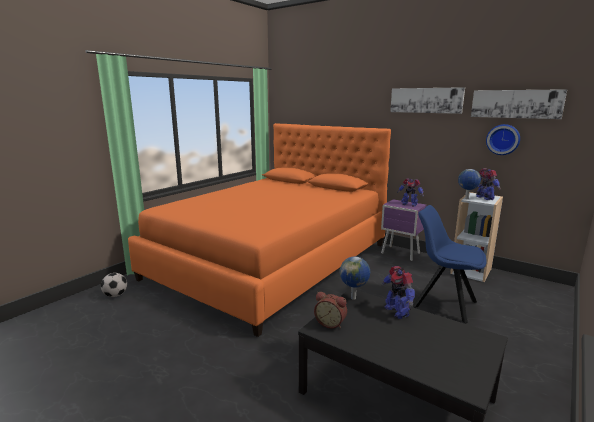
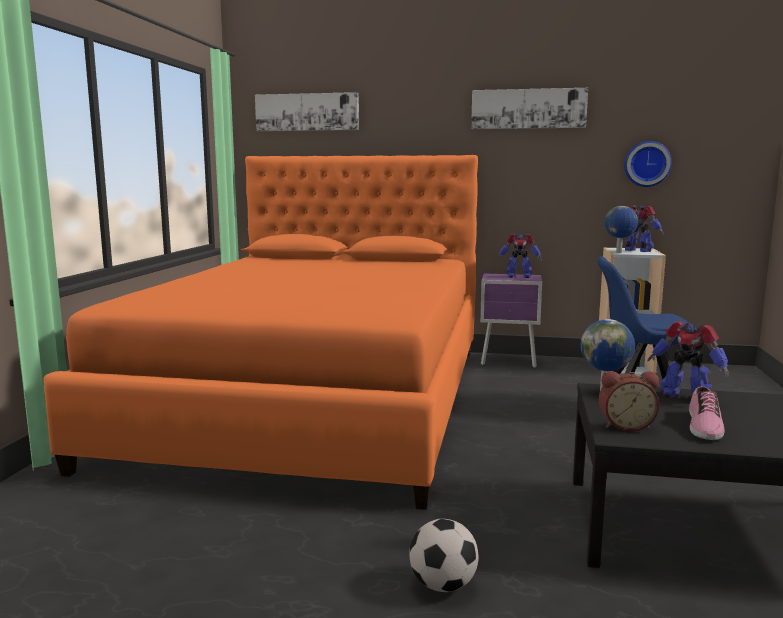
camera: 25 degrees left, 5 degrees down
(115, 295) = (40, 510): football -> football (443, 585)
(375, 334) = (703, 425): none -> shoe
(516, 104) = (661, 111): picture -> picture (307, 112)

